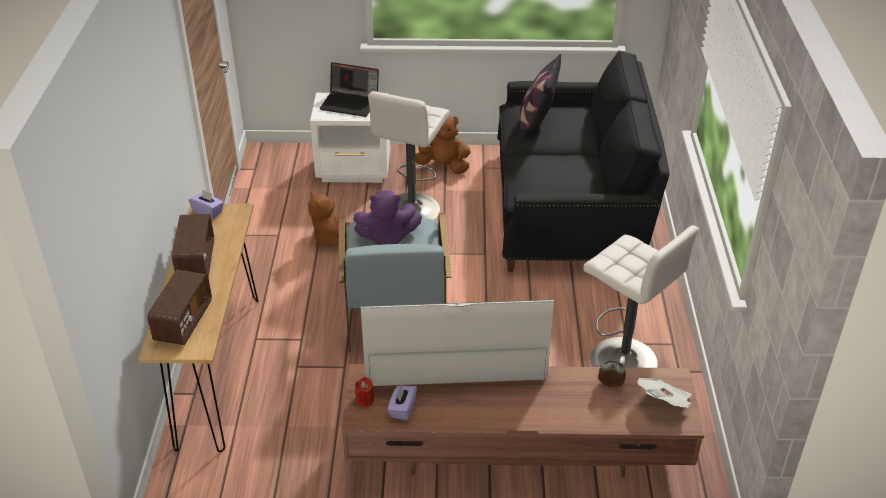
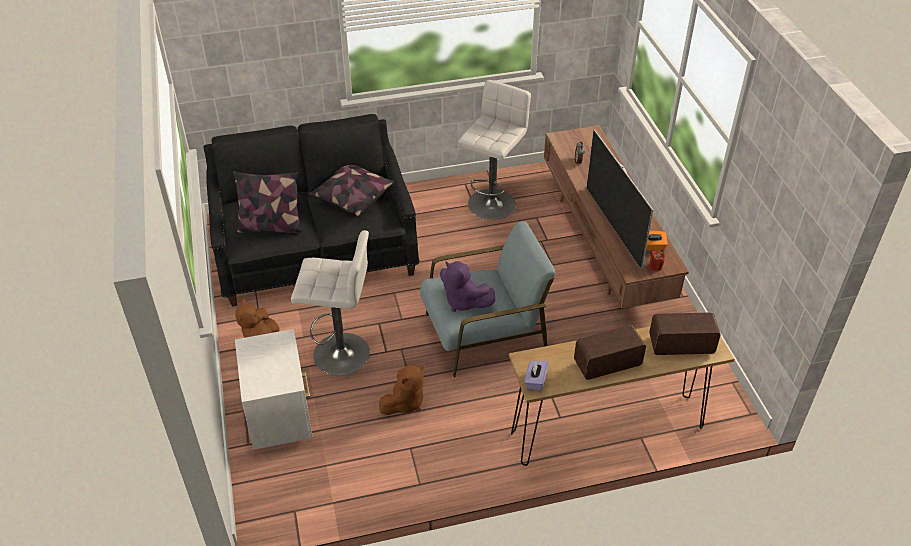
camera: 105 degrees left, 5 degrees up
(351, 103) = (262, 364): laptop -> none
(387, 238) = (463, 301): purple plush toy -> purple plush toy turned 150 degrees clockwise
(402, 409) = (652, 247): purple tissue box -> orange tissue box
(570, 174) = (352, 197): none -> pillow
(665, 402) = (581, 140): newspaper -> none

